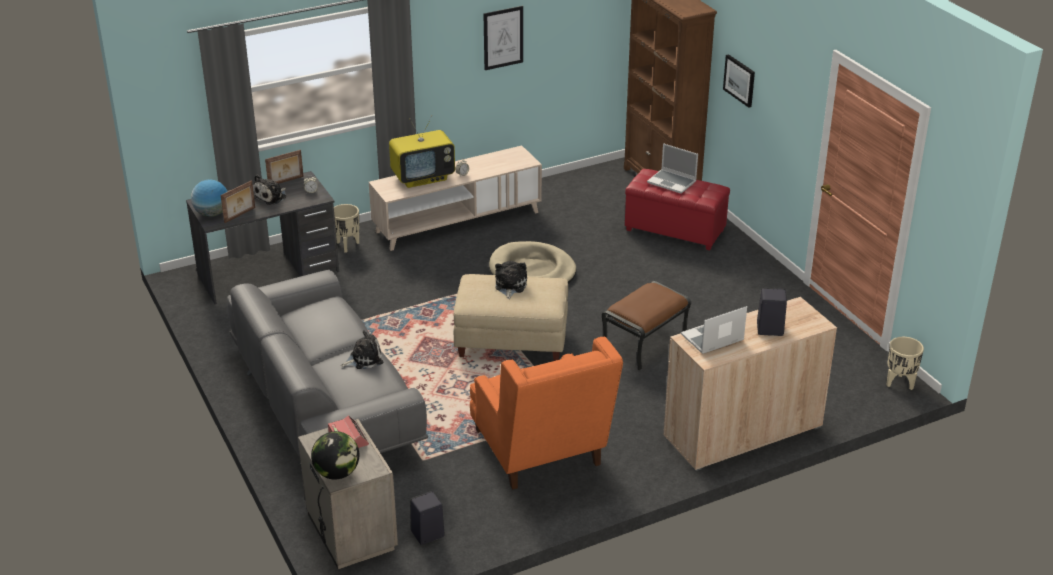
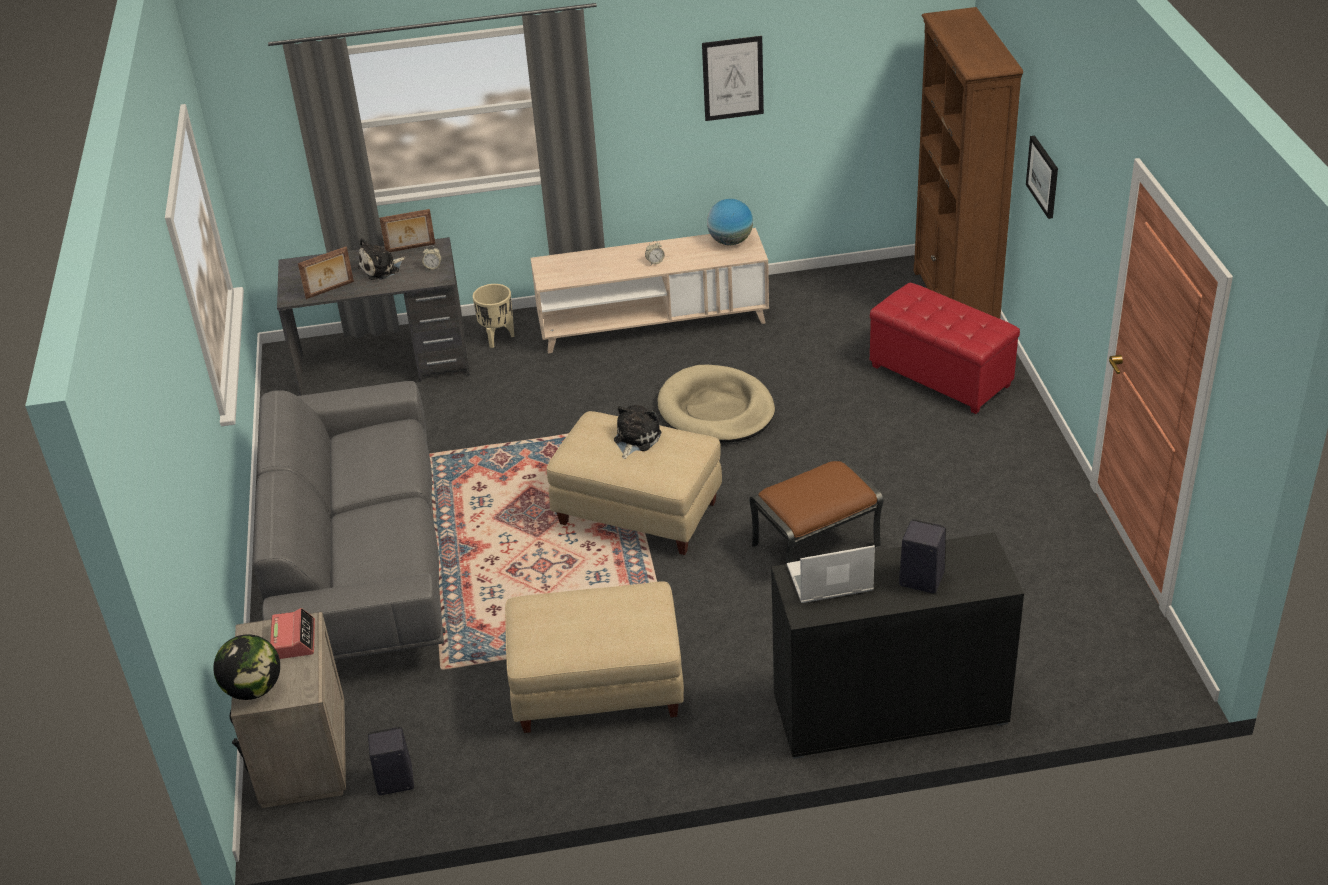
camera: 20 degrees right, 5 degrees up
(212, 214) = (298, 284): globe -> globe (730, 241)
(364, 359) = (395, 518): plush toy -> none
(423, 178) = (602, 261): television -> none
(542, 454) = (598, 690): orange armchair -> beige ottoman
(672, 182) = (938, 309): laptop -> none
(742, 432) = (889, 709): beige cabinet -> black cabinet
(900, 383) = (1161, 674): beige planter -> none

